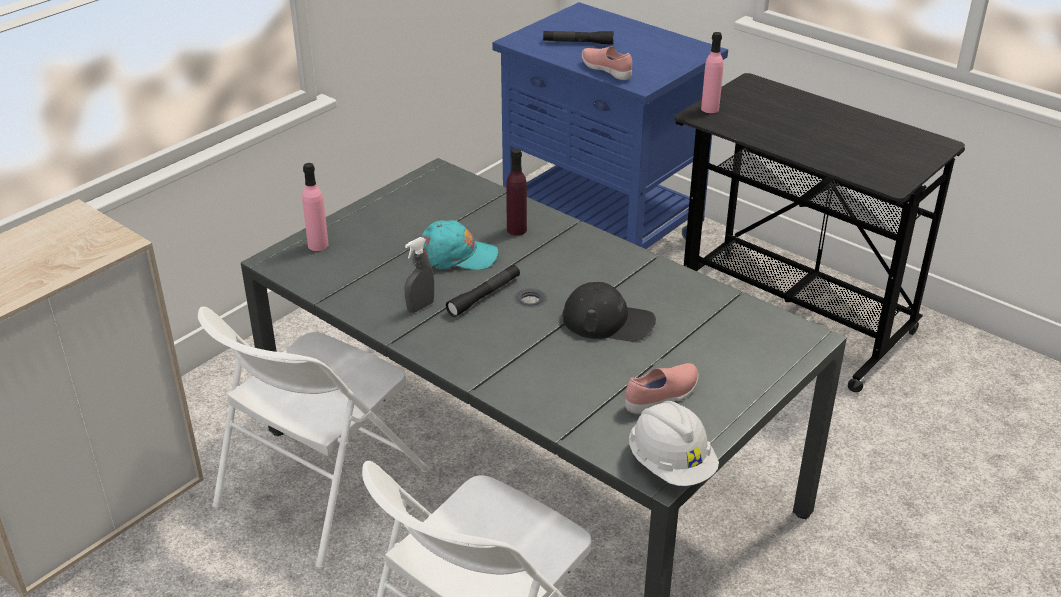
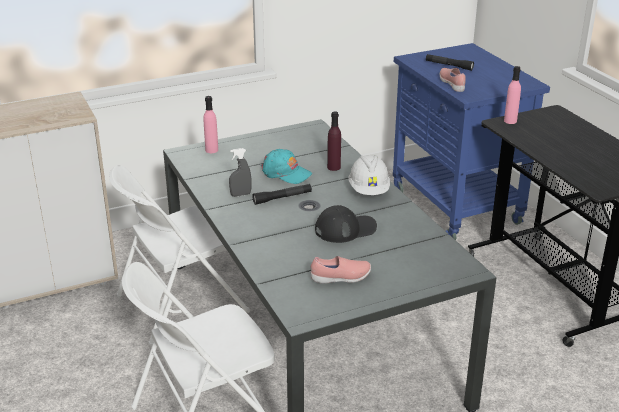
camera: 25 degrees right, 5 degrees down
(608, 321) = (345, 229): black cap -> black cap turned 60 degrees counterclockwise
(671, 465) = (313, 315): white hard hat -> white hard hat (369, 190)

